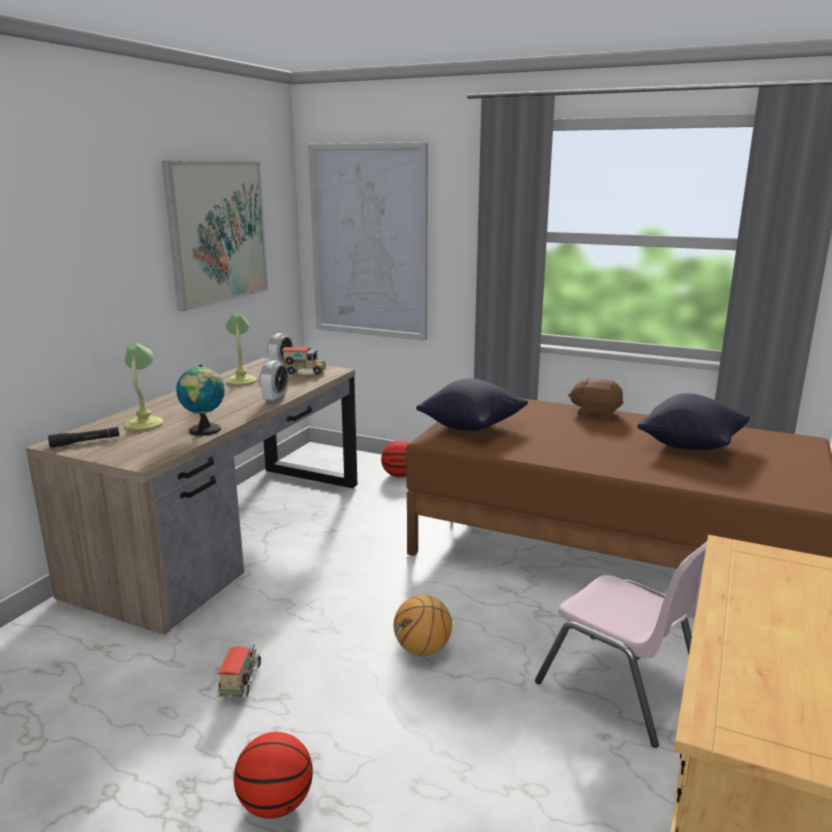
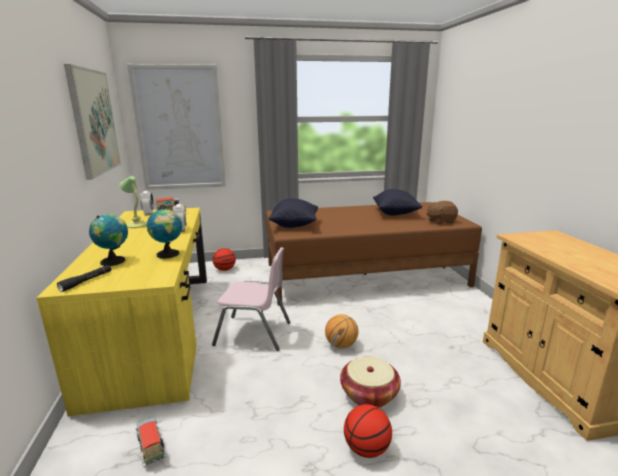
camera: 35 degrees left, 0 degrees up
(145, 424) = (114, 261): table lamp -> globe
(229, 534) = (157, 330): brown desk -> yellow desk
(241, 682) = (271, 402): toy truck -> toy truck (152, 449)
(371, 737) = (369, 394): none -> basket
(595, 413) = (338, 209): brown plush toy -> brown plush toy (440, 221)
(620, 688) = (434, 327): pink chair -> pink chair (253, 333)

